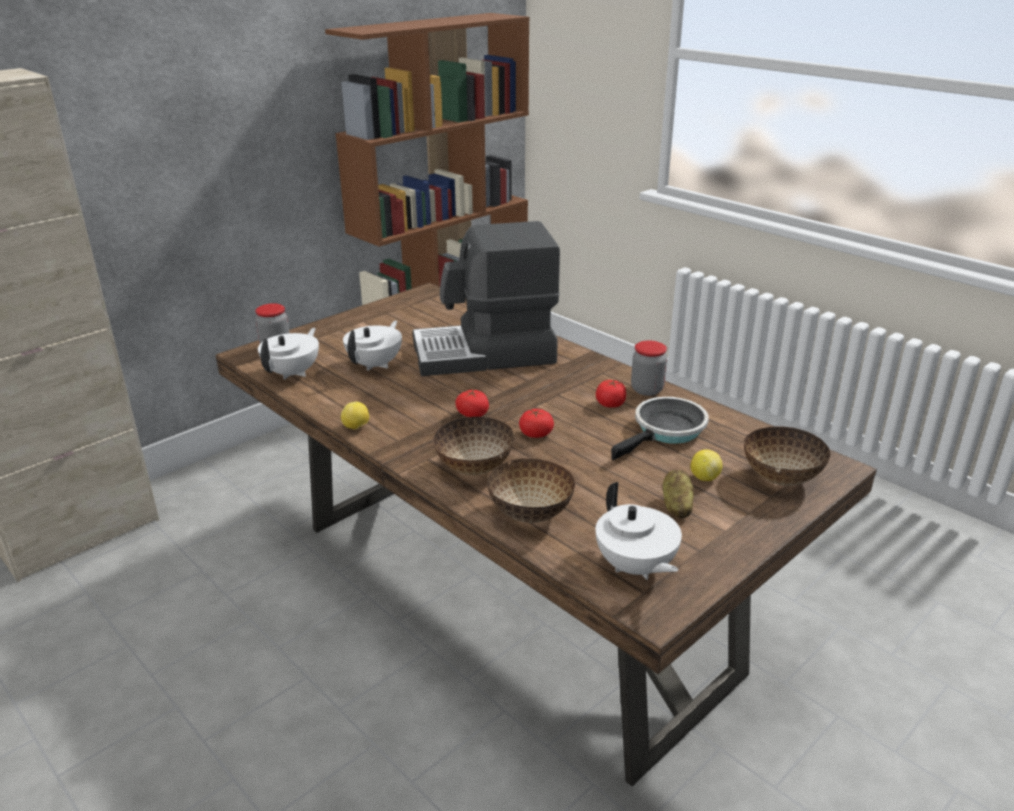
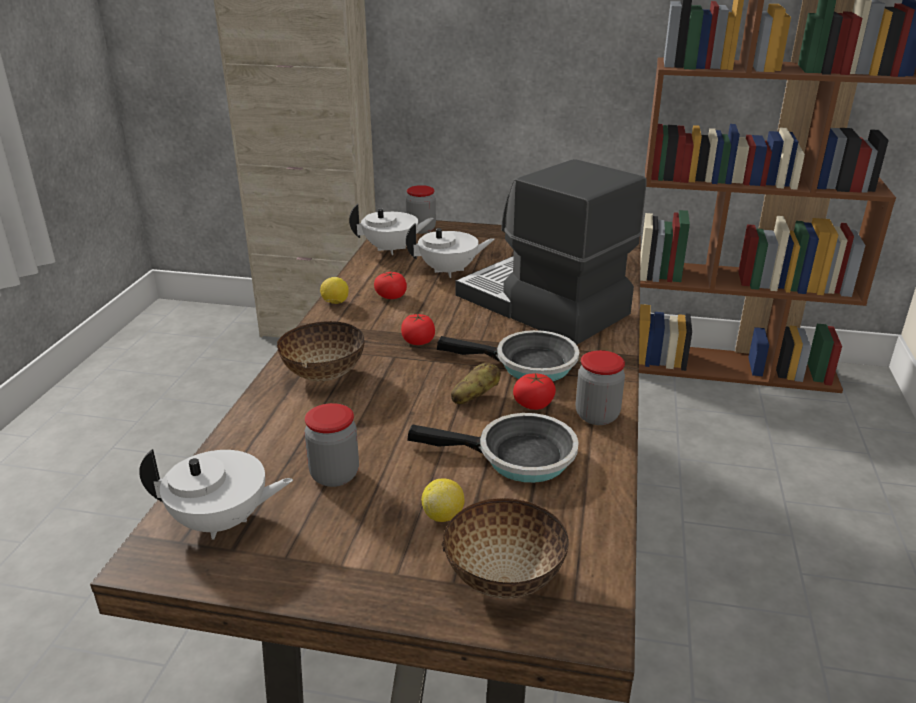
camera: 55 degrees right, 0 degrees up
(532, 514) = (271, 430): bowl -> none
(536, 434) = (419, 383): tomato -> tomato (391, 296)
(560, 387) = (528, 365): none -> frying pan
(620, 503) = (334, 475): none -> jar
(635, 567) = (222, 522): white teapot -> white teapot turned 120 degrees counterclockwise
(676, 506) = (362, 513): potato -> potato (474, 397)

